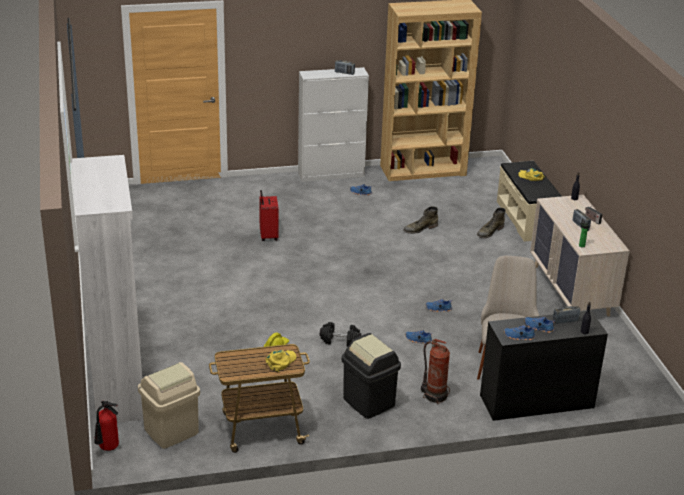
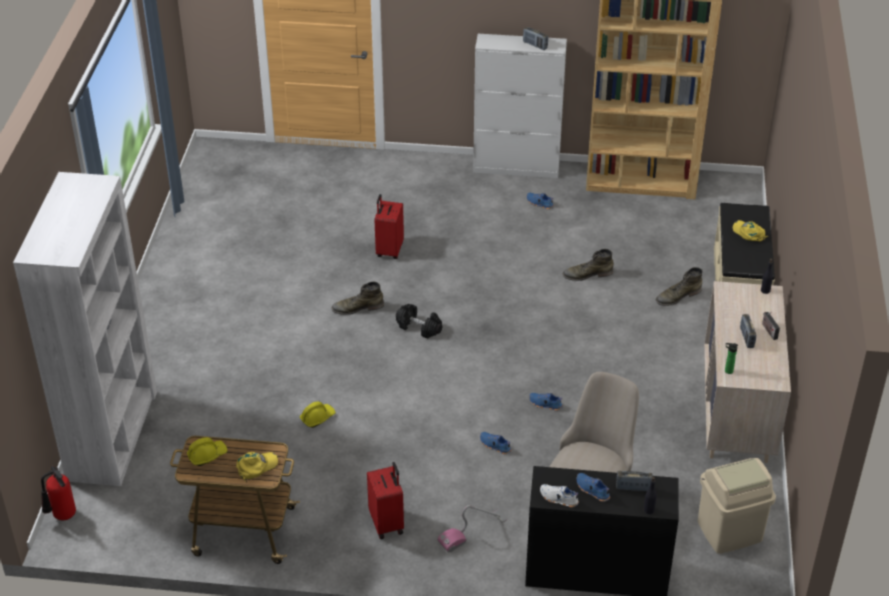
camera: 20 degrees right, 10 degrees up
(171, 431) = (141, 510): beige trash can -> beige trash can (729, 532)
(237, 362) = (207, 455): none -> yellow hard hat
(265, 274) = (357, 308): none -> green boot
(340, 340) = (398, 425): black dumbbell -> black dumbbell (419, 327)
(369, 402) = (387, 523): black trash can -> red suitcase
(435, 395) = (472, 532): fire extinguisher -> vacuum cleaner
(519, 337) = (558, 499): blue shoe -> white shoe

